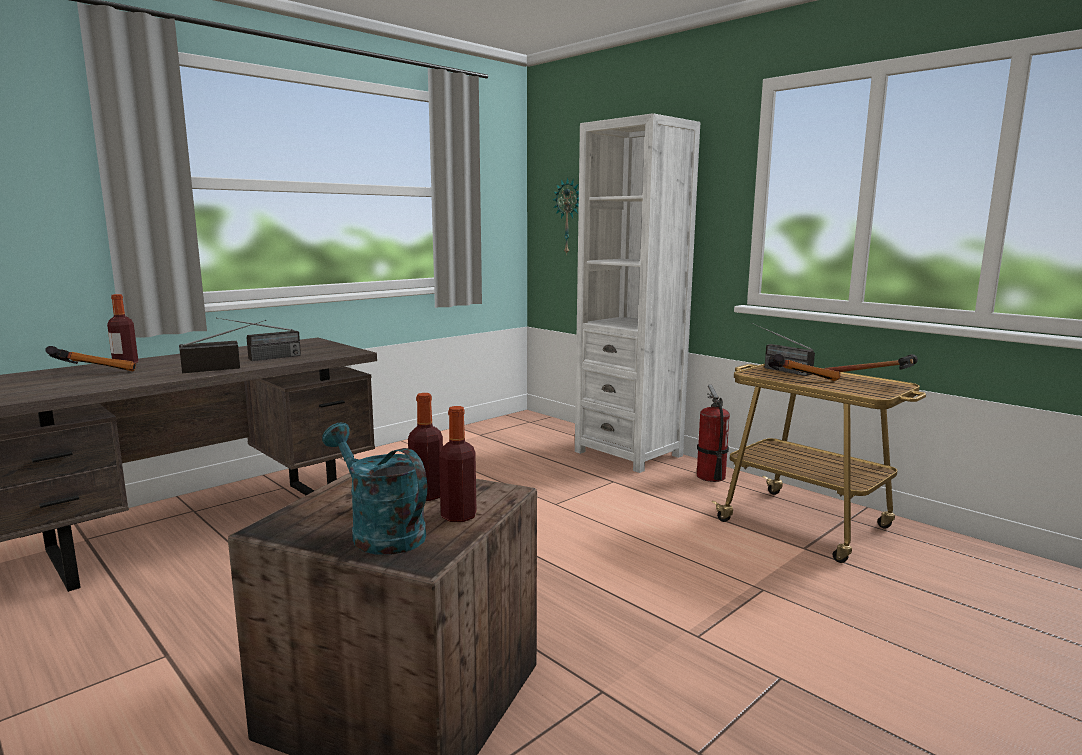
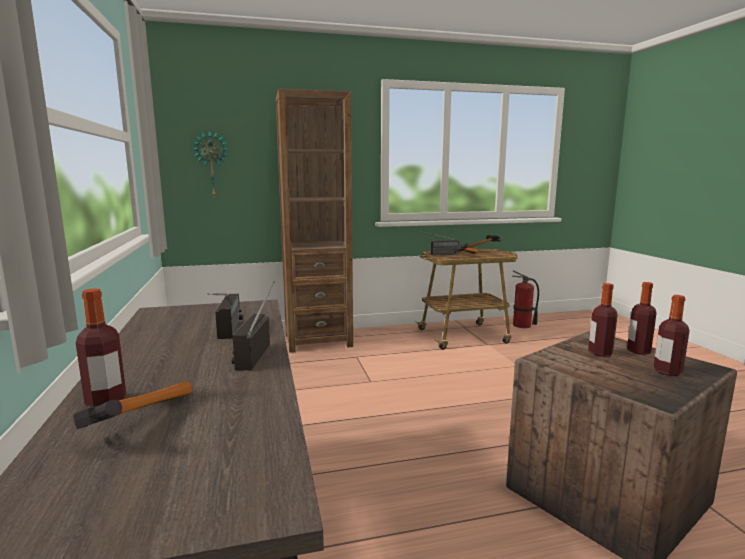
camera: 60 degrees left, 0 degrees up
(380, 532) = (667, 371): turquoise watering can -> bottle
(628, 453) = (318, 340): white bookcase -> brown bookcase
(710, 477) = (383, 334): fire extinguisher -> fire extinguisher (522, 325)

